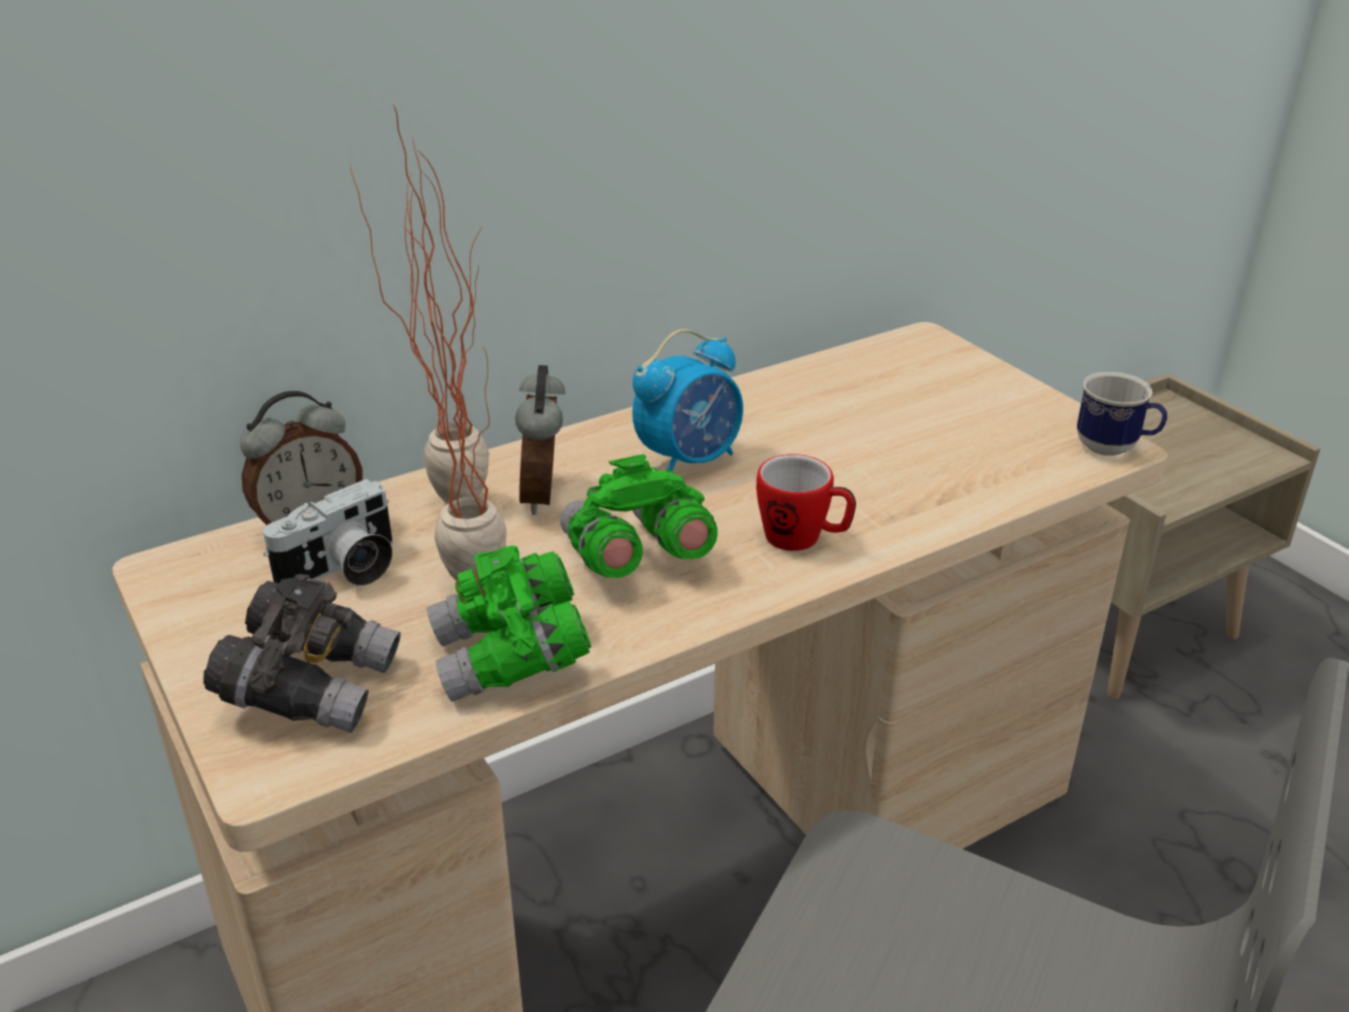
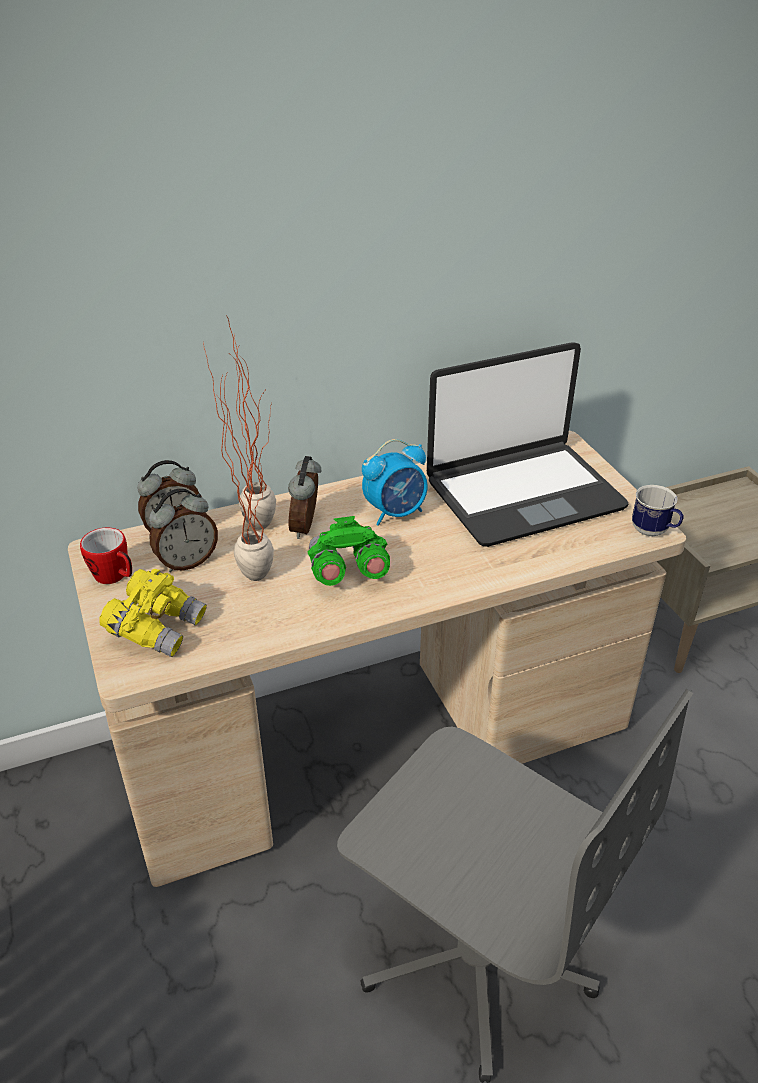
camera: 10 degrees right, 5 degrees up
(311, 687) = (157, 628): grey binoculars -> yellow binoculars
(343, 571) = (187, 562): camera -> alarm clock
(511, 658) = (264, 625): green binoculars -> none
(803, 539) = (445, 571): mug -> mug (115, 577)
(887, 414) = (523, 494): none -> laptop

